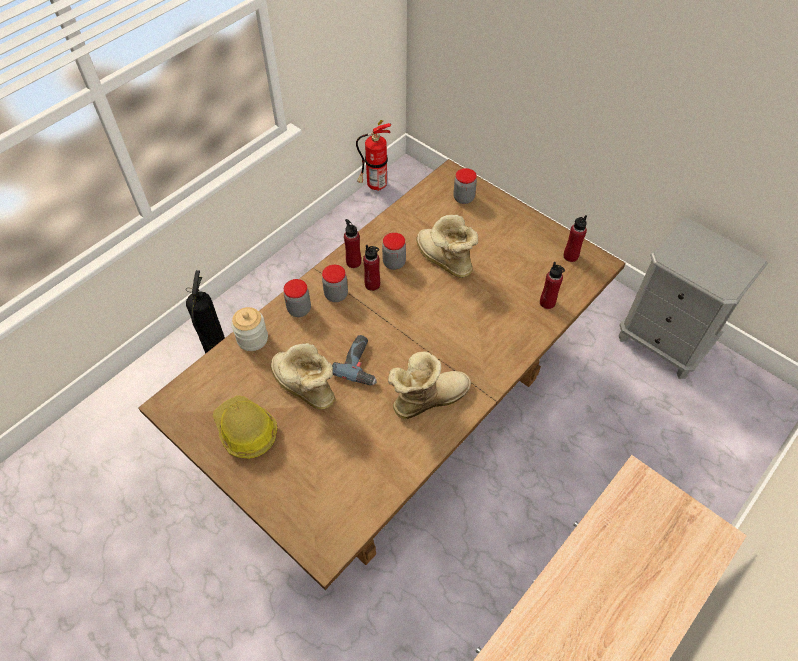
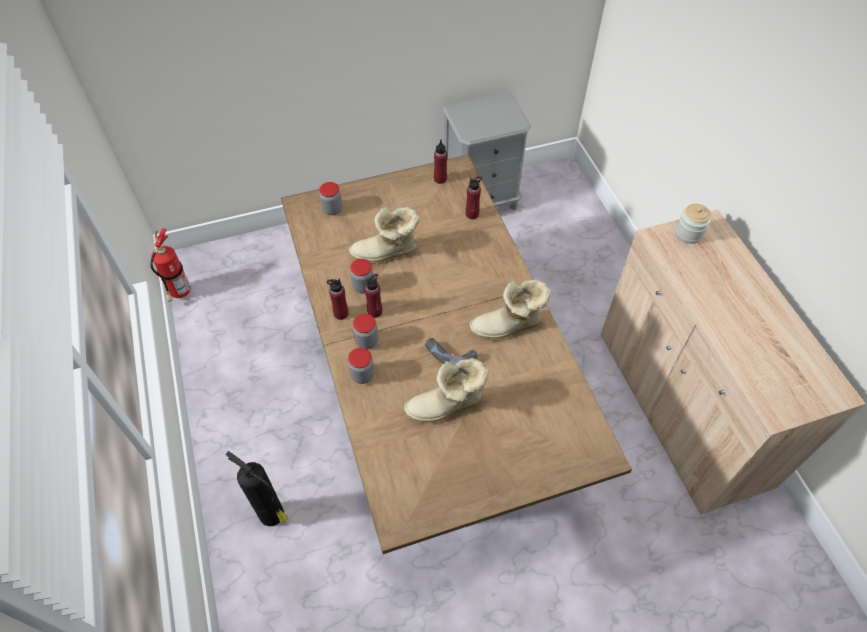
camera: 60 degrees left, 0 degrees up
(246, 431) = (463, 468): hard hat -> none
(252, 338) = (369, 424): jar -> jar (688, 233)
(427, 397) = (508, 327): boot -> boot turned 105 degrees counterclockwise

